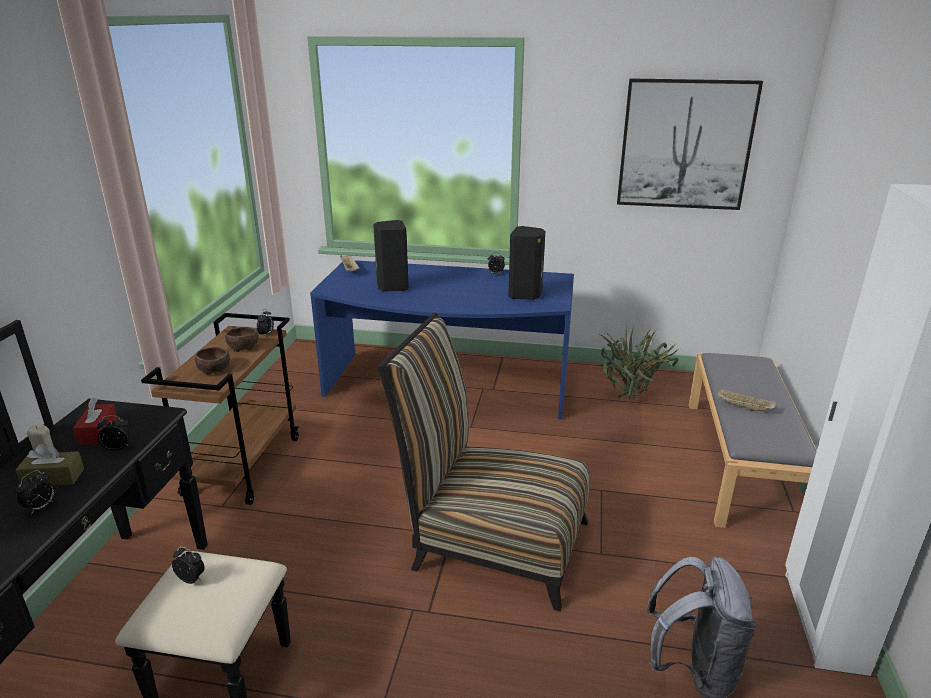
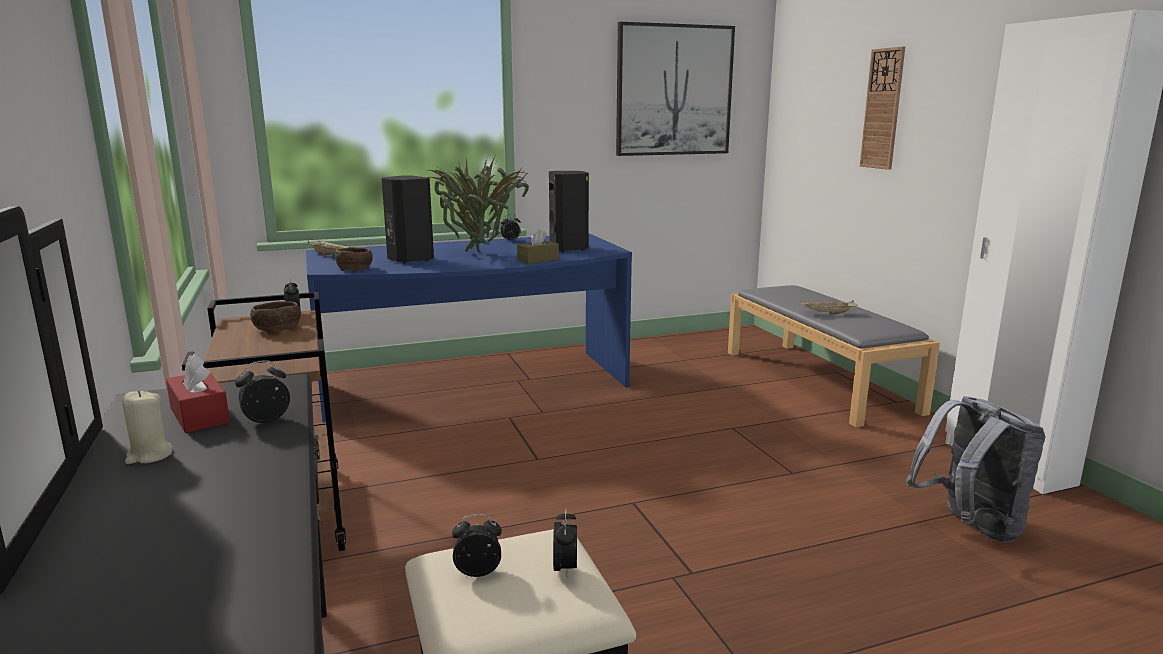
camera: 30 degrees left, 10 degrees down
(41, 508) = (238, 498): alarm clock -> alarm clock (565, 569)
(53, 478) = (202, 468): brown tissue box -> brown tissue box (538, 260)
(215, 368) = (267, 351): brown bowl -> brown bowl (355, 269)
(491, 541) = (680, 495): chair -> none
(630, 401) = (675, 361): potted plant -> potted plant (481, 253)
(854, 211) = (882, 109): none -> wall clock

